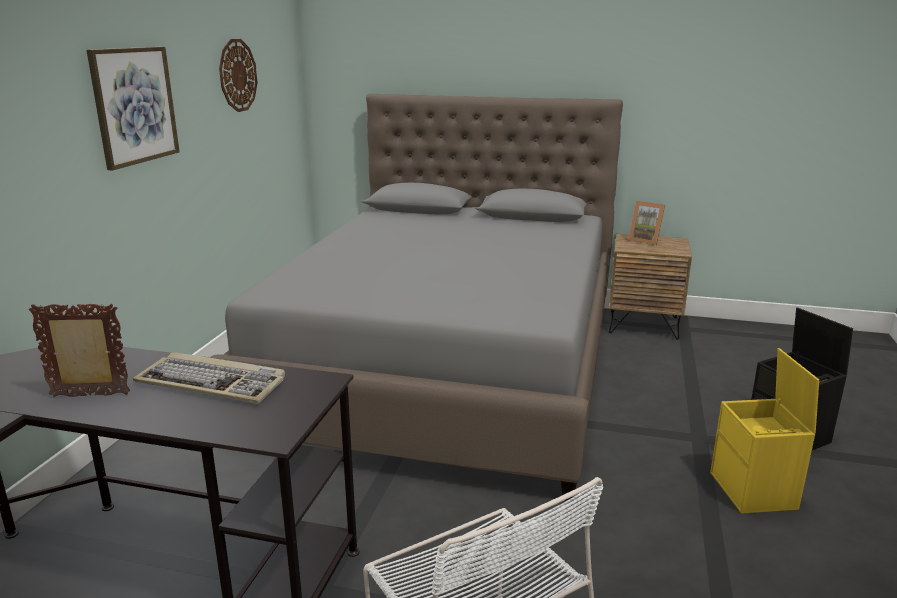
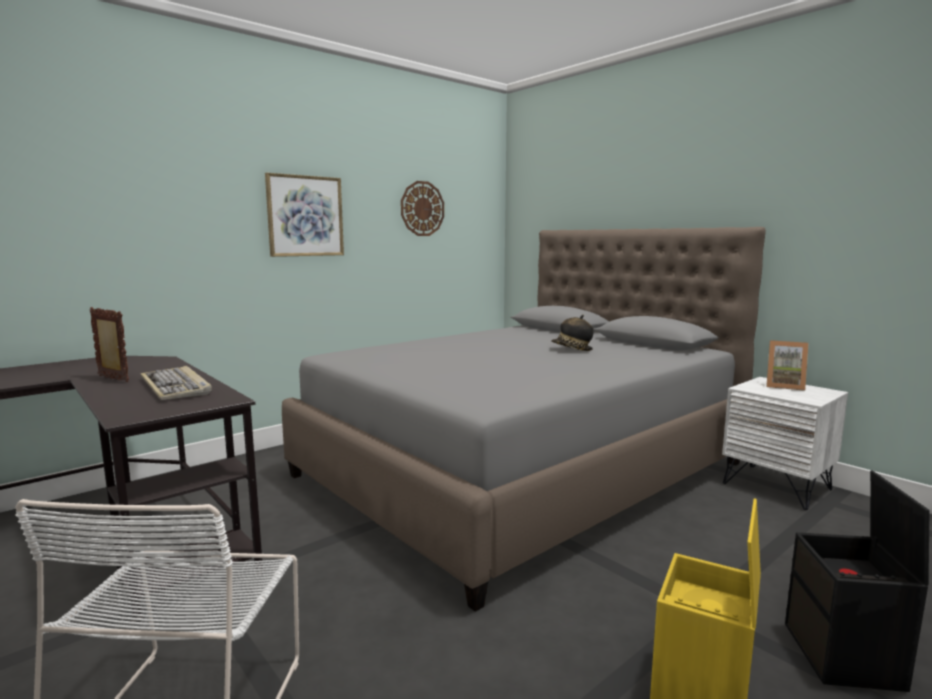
camera: 35 degrees right, 10 degrees down
(484, 236) = (572, 349): none -> hat
(643, 325) = (777, 486): brown nightstand -> white nightstand
(645, 240) = (784, 386): picture frame -> picture frame turned 45 degrees counterclockwise

